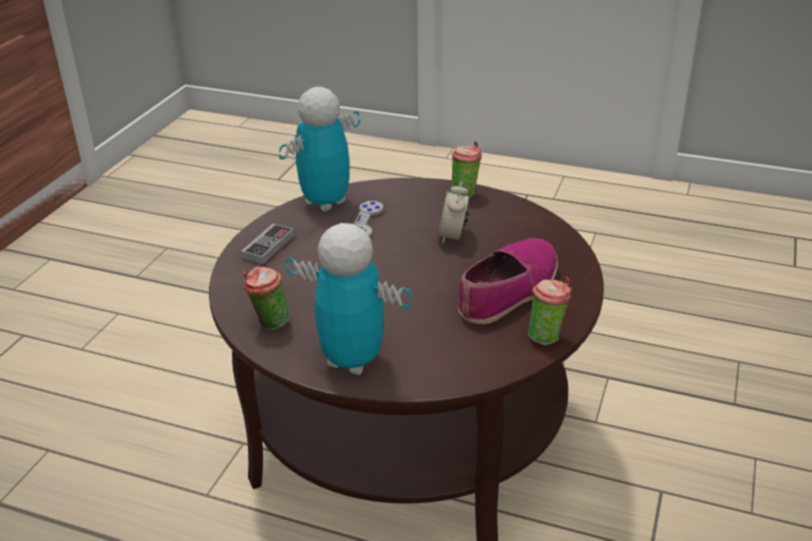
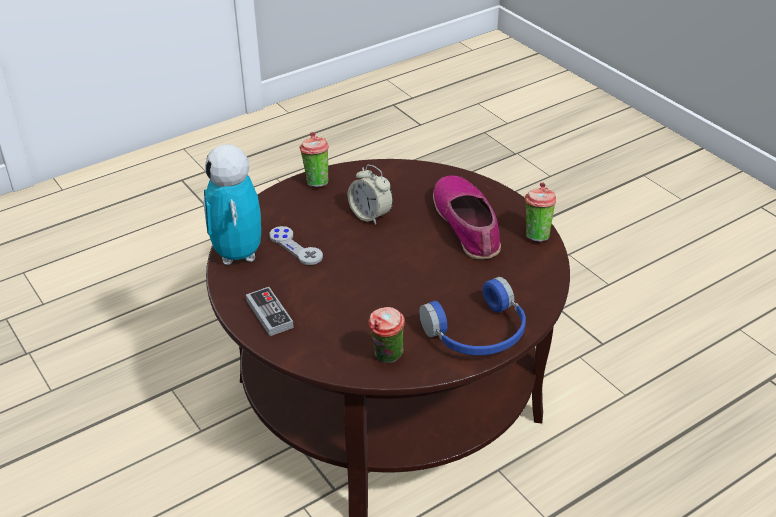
camera: 55 degrees left, 5 degrees up
(352, 361) = (478, 334): toy robot -> blue headphones

